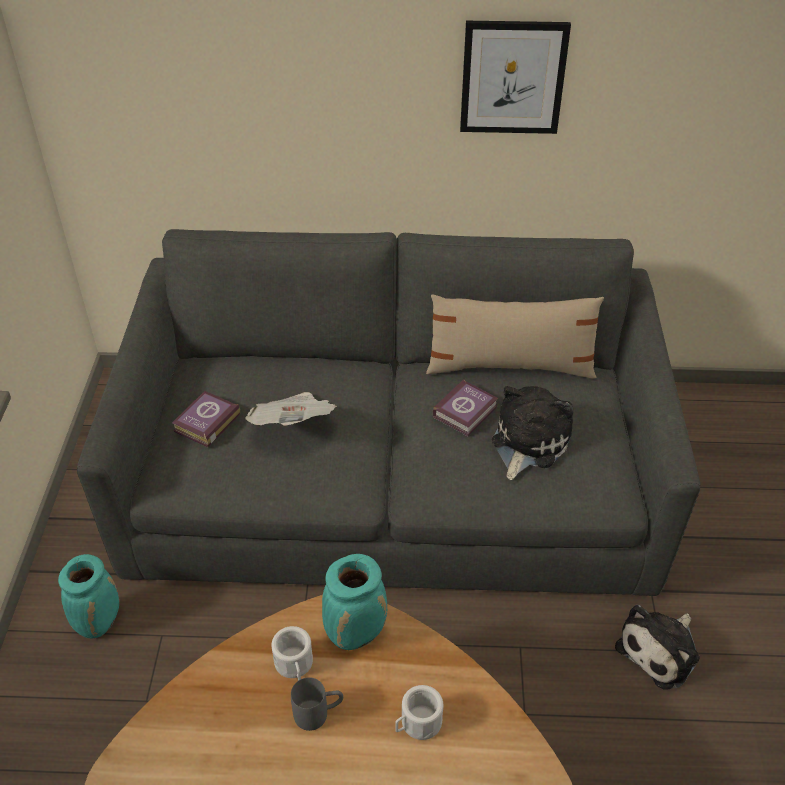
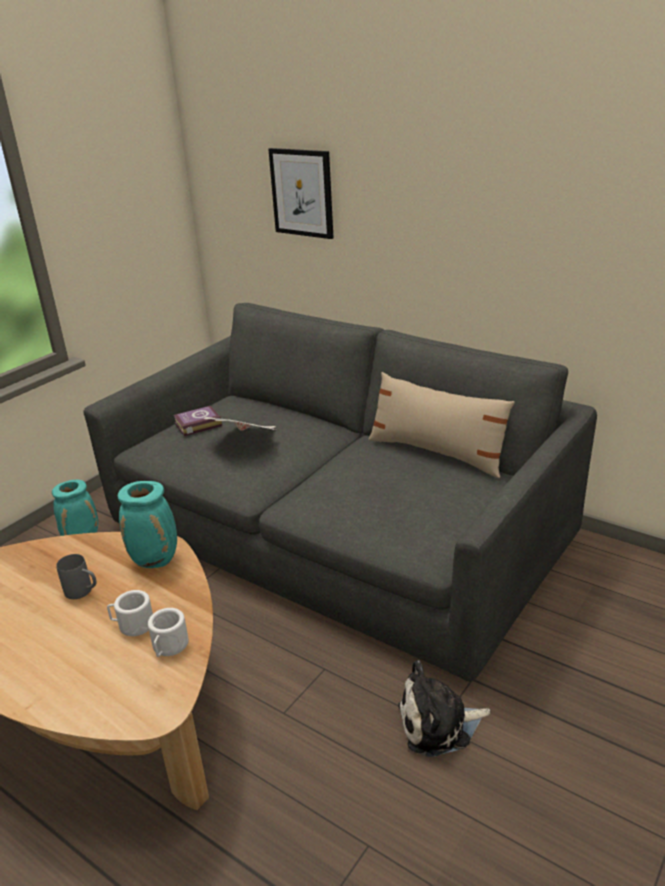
camera: 35 degrees right, 15 degrees down
(294, 665) = (101, 562): white mug -> white mug (168, 647)
(467, 411) = (371, 467): book -> none
(513, 77) = (481, 208): picture -> picture (302, 193)
(527, 442) = (397, 498): plush toy -> none

